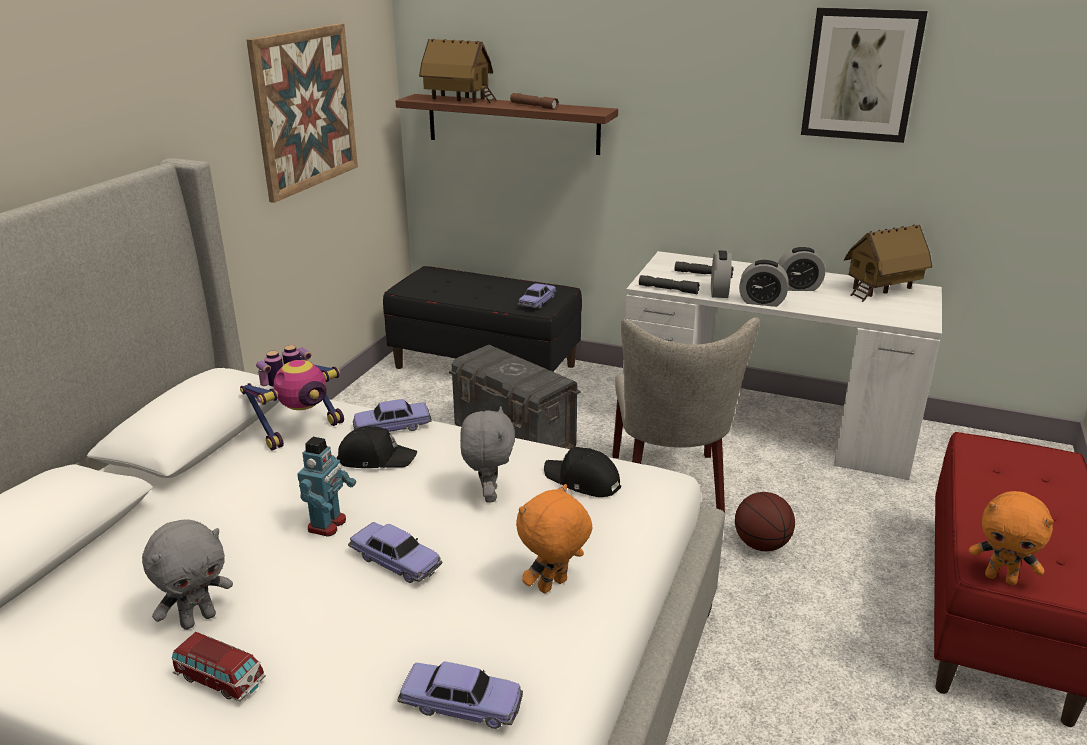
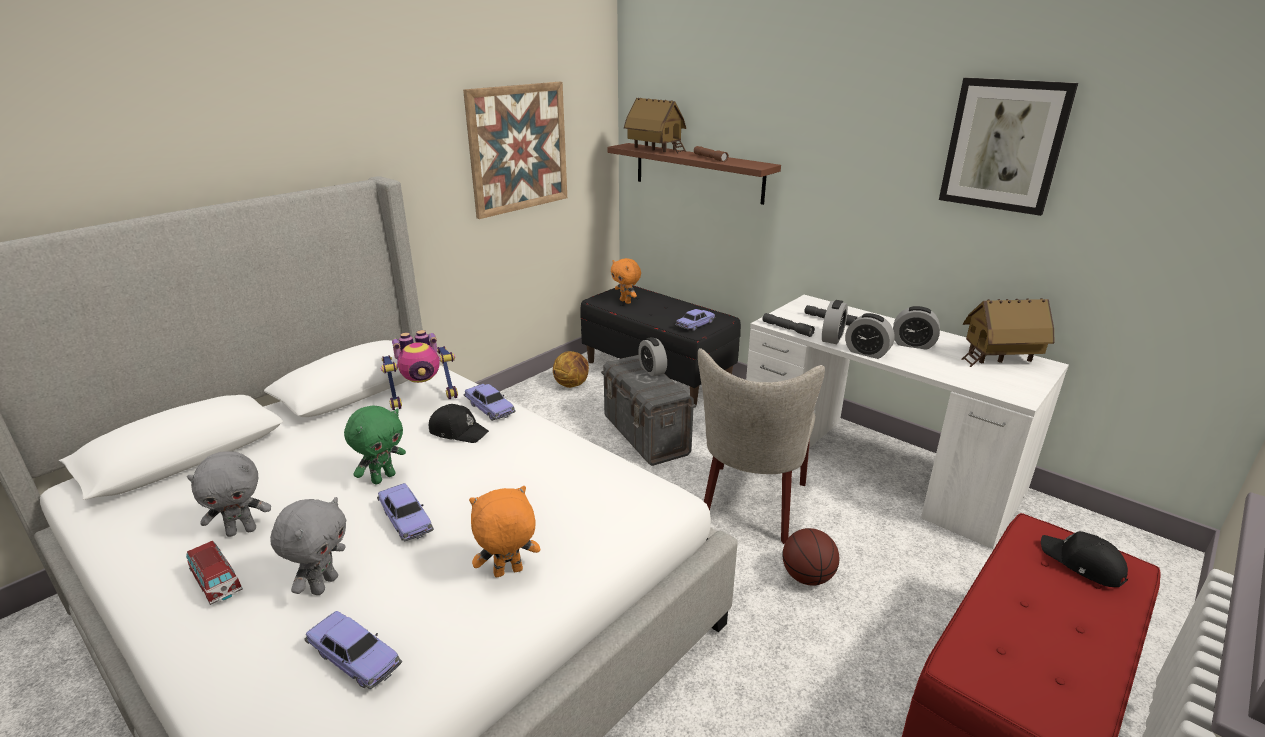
camera: 20 degrees right, 0 degrees up
(328, 525) = (383, 478): toy robot -> green plush toy
(392, 397) = (572, 384): none -> basketball
(392, 427) = (490, 408): toy car -> toy car turned 135 degrees counterclockwise
(488, 495) = (518, 480): grey plush toy -> grey plush toy (323, 584)
(514, 360) = (652, 370): none -> alarm clock
(582, 481) = (601, 485): black cap -> black cap (1082, 564)
(1001, 578) = (975, 680): orange plush toy -> orange plush toy (626, 301)

